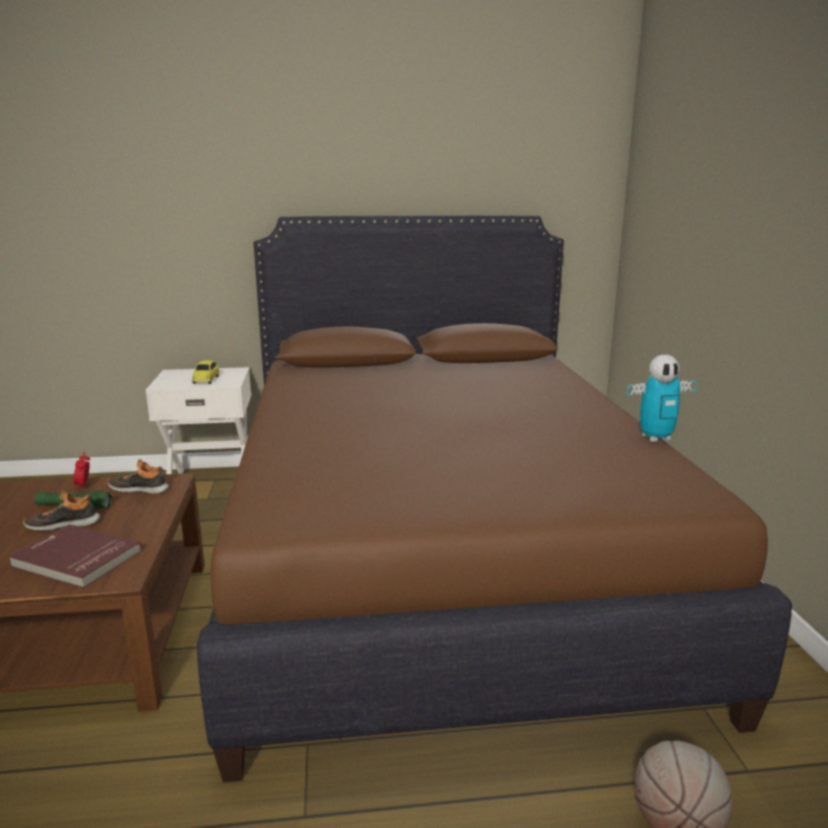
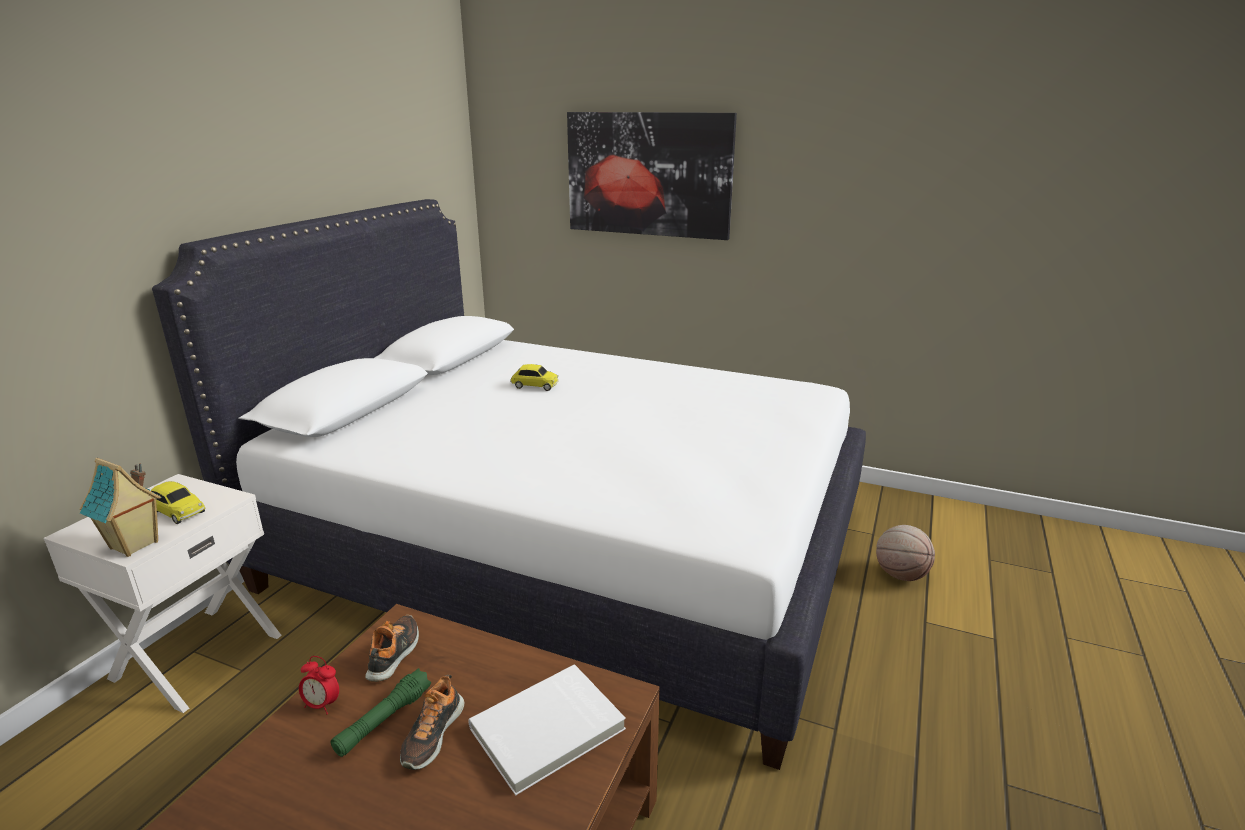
camera: 60 degrees left, 5 degrees up
(75, 560) = (549, 730): red book -> white book
(140, 489) = (395, 653): shoe -> shoe turned 150 degrees clockwise
(166, 384) = (134, 545): none -> toy house
(439, 557) = (568, 551): brown bed -> white bed
(473, 389) = (534, 386): none -> toy car
(656, 438) = (716, 369): toy robot -> none
(730, 196) = (648, 174): none -> picture

